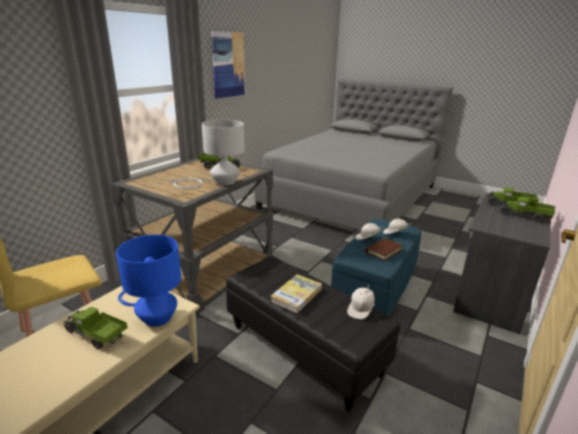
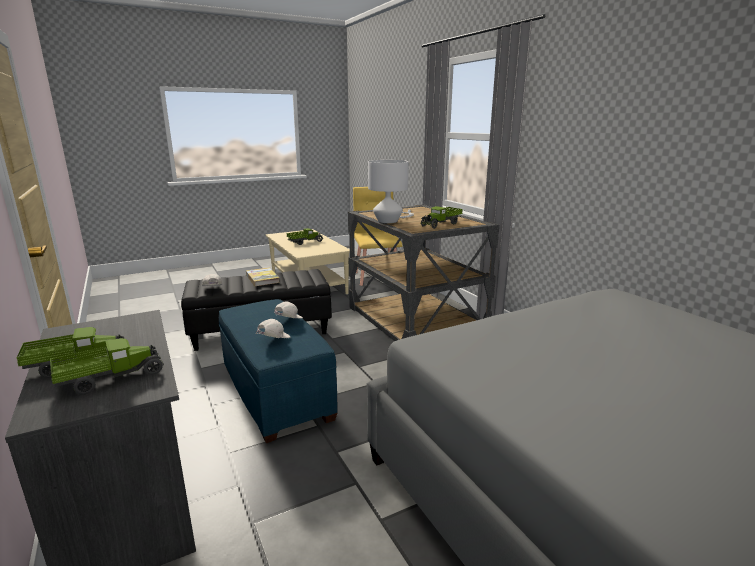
camera: 120 degrees right, 5 degrees down
(150, 308) = (311, 250): blue table lamp -> none
(228, 65) = (598, 113): picture -> none
(383, 251) = (253, 319): brown book -> none

